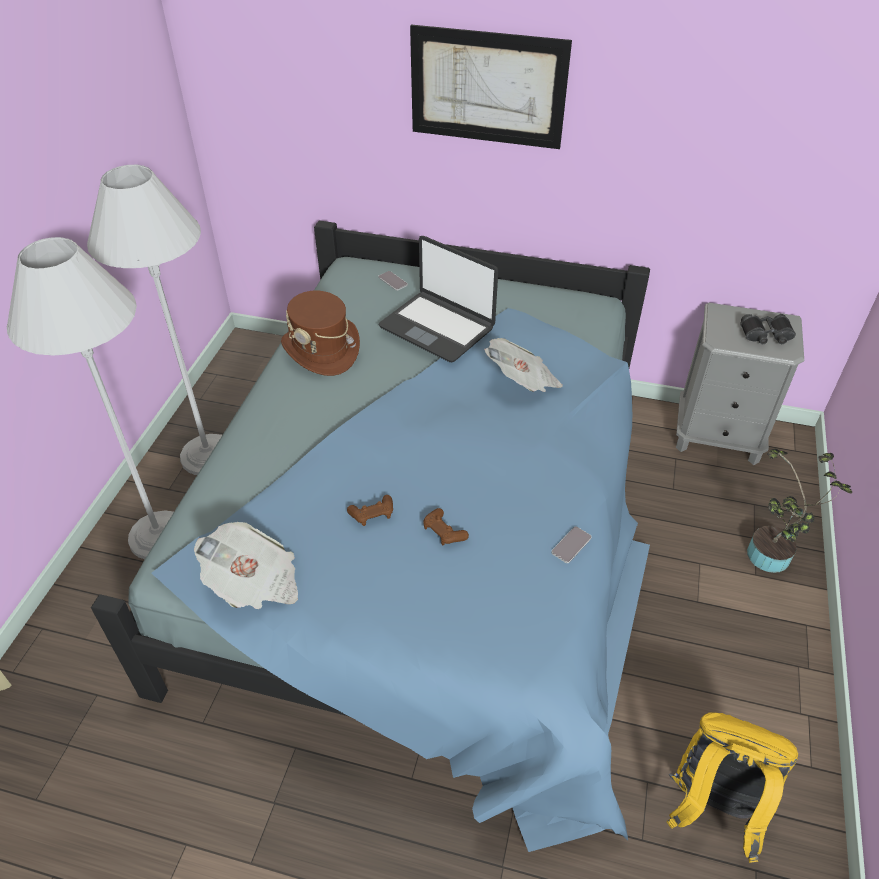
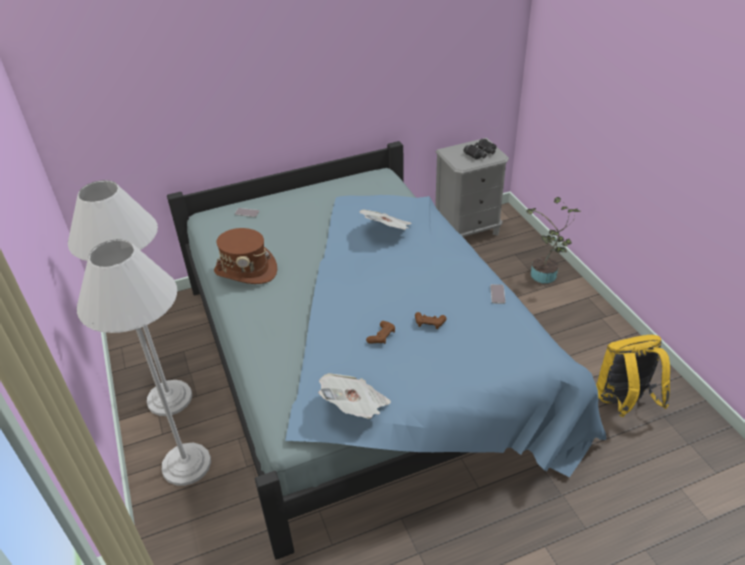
camera: 35 degrees left, 5 degrees down
(437, 327) = (307, 224): laptop -> none
(487, 88) = (274, 59): picture -> none

